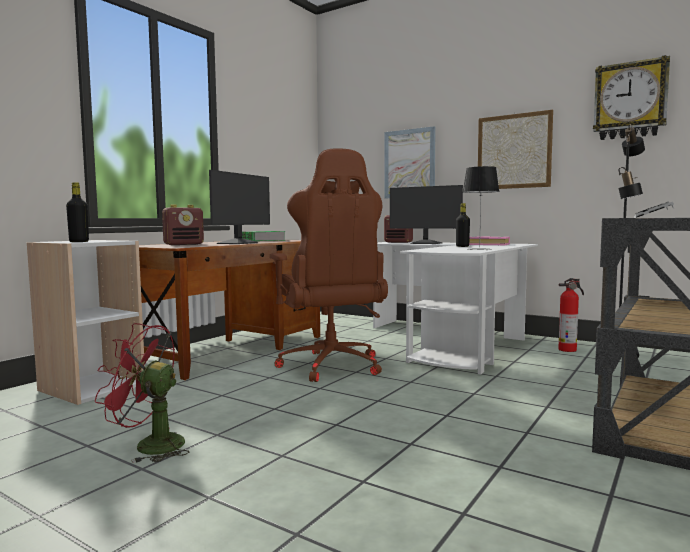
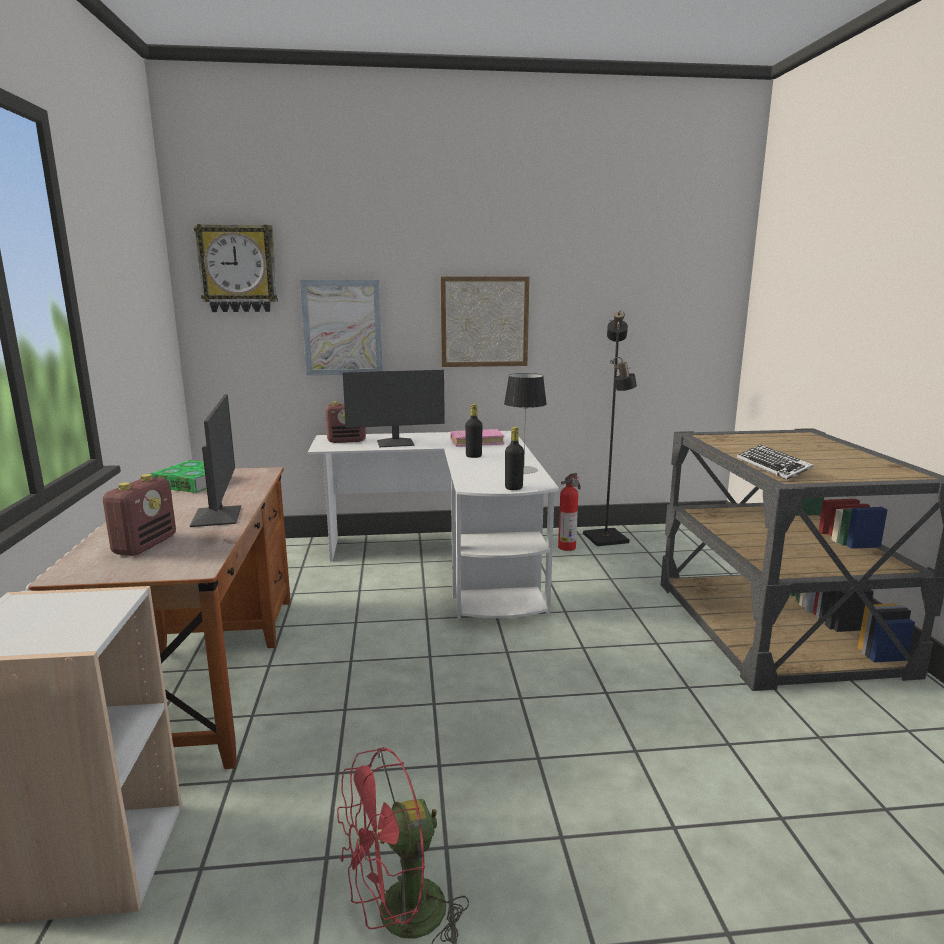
camera: 40 degrees left, 10 degrees up
(79, 242) = (71, 633): black bottle -> black bottle (513, 488)
(330, 365) = (385, 656): brown office chair -> none
(630, 100) = (606, 276): wall clock -> wall clock (238, 269)

